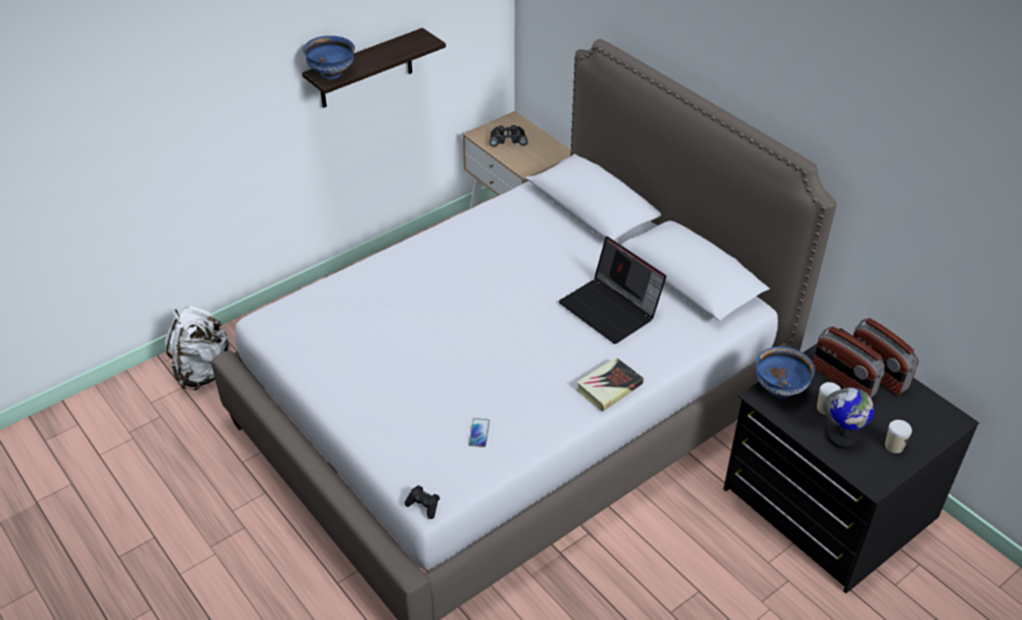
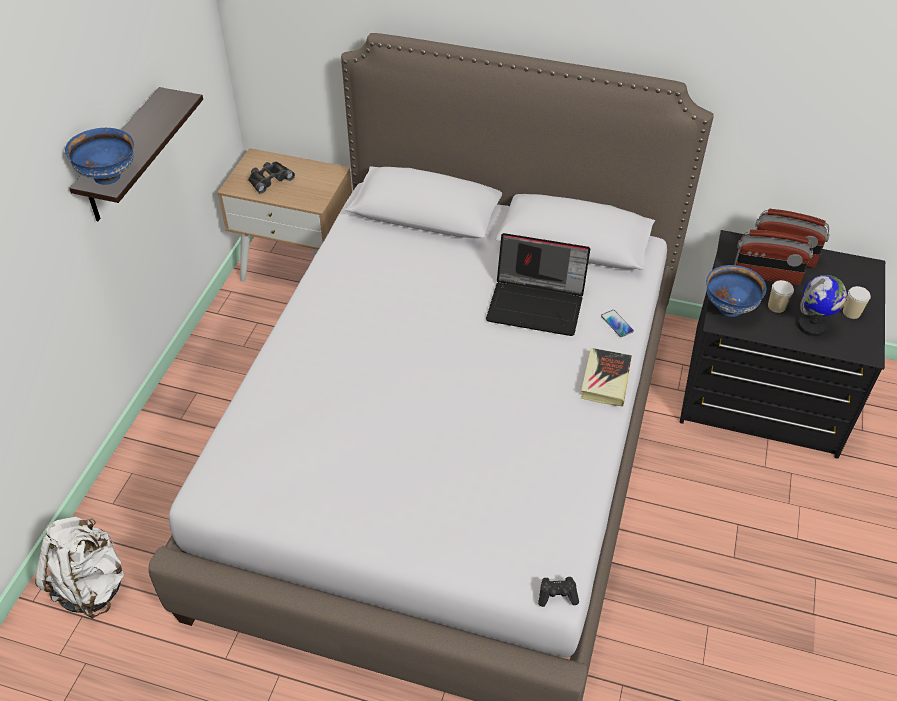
camera: 35 degrees left, 5 degrees up
(479, 433) = (537, 490): phone -> phone (617, 324)

